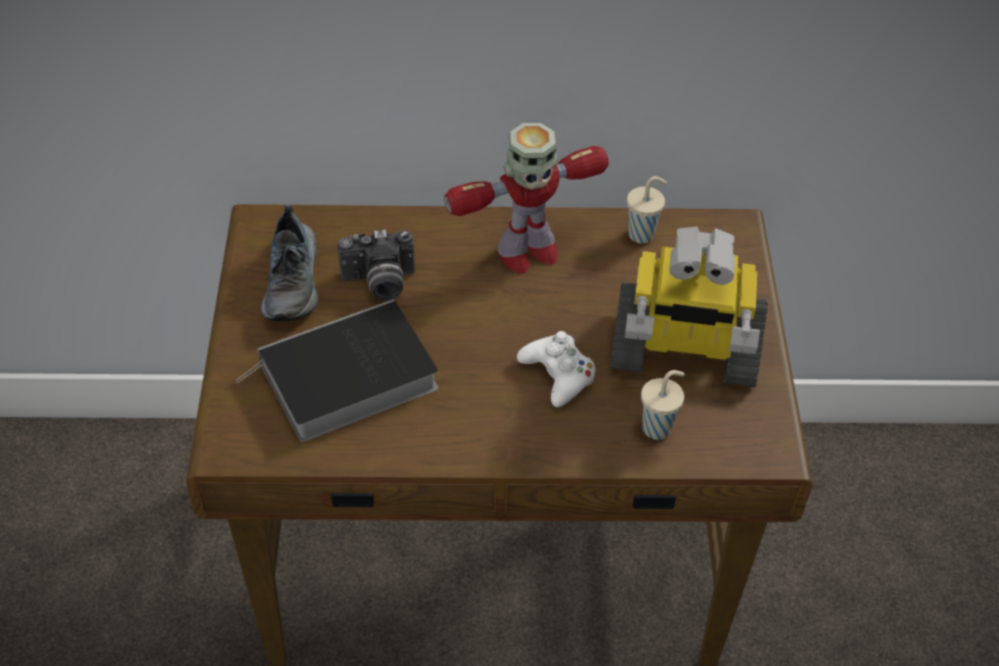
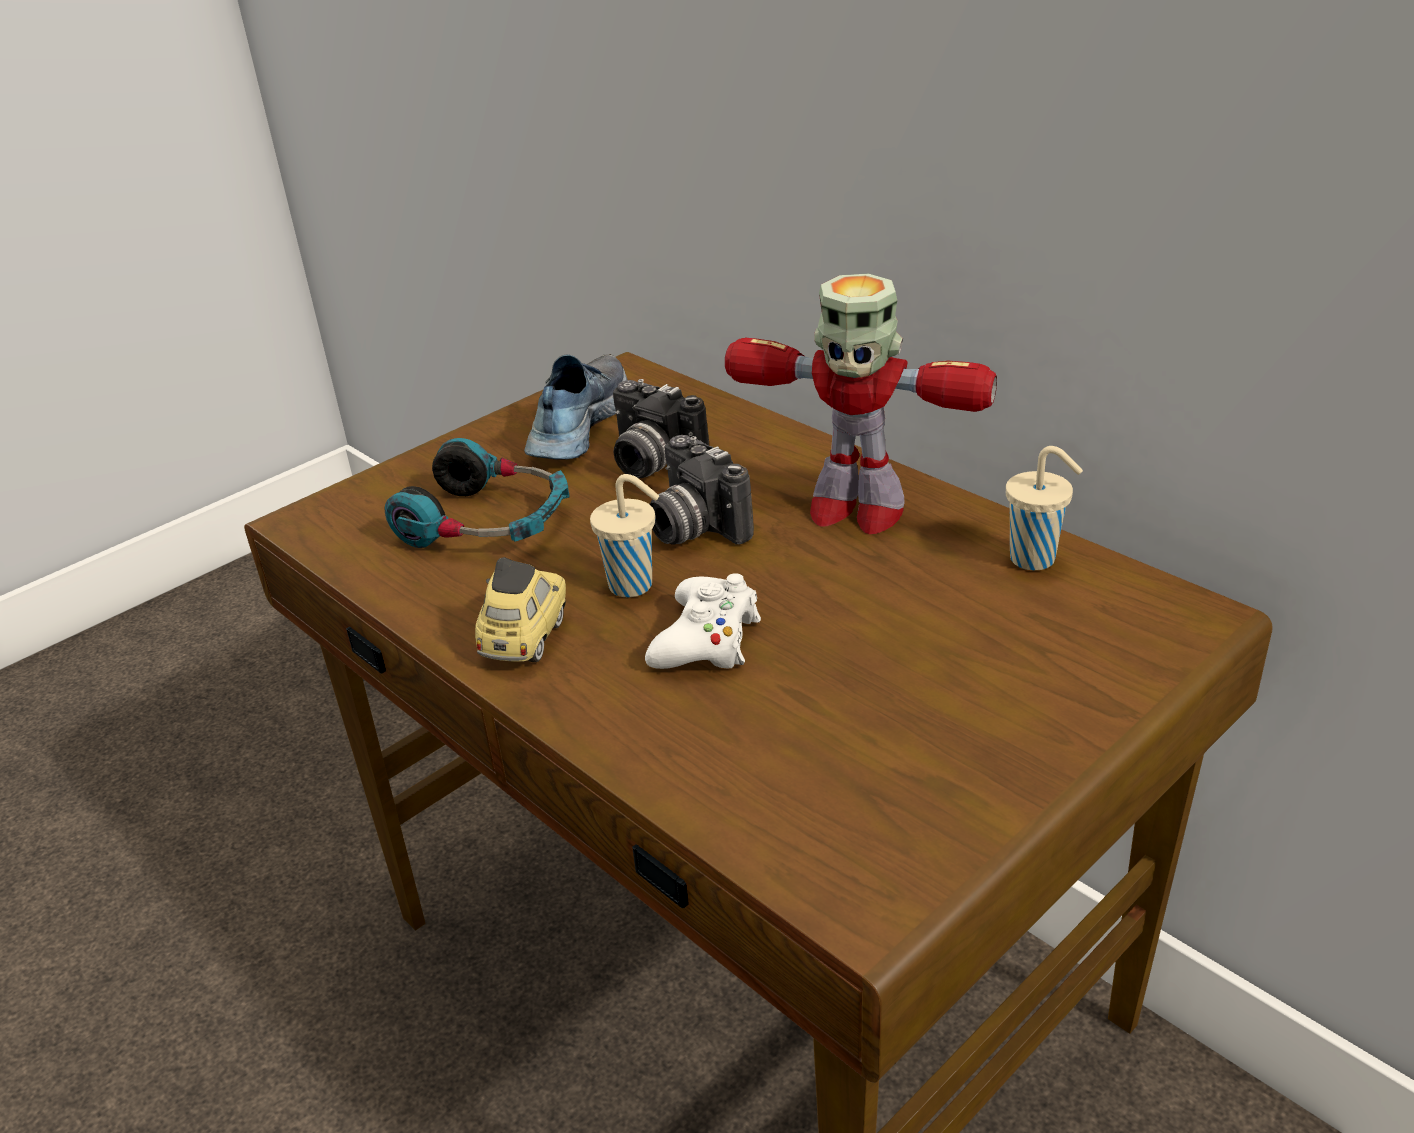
camera: 50 degrees right, 15 degrees down
(294, 282) = (576, 426): shoe -> shoe turned 150 degrees clockwise
(344, 380) = (487, 522): book -> headphones
(462, 314) = (693, 528): none -> camera
(472, 433) = (524, 638): none -> toy car
(658, 427) = (743, 768): beige cup -> beige cup (633, 586)
(683, 352) = (906, 706): toy robot -> none

